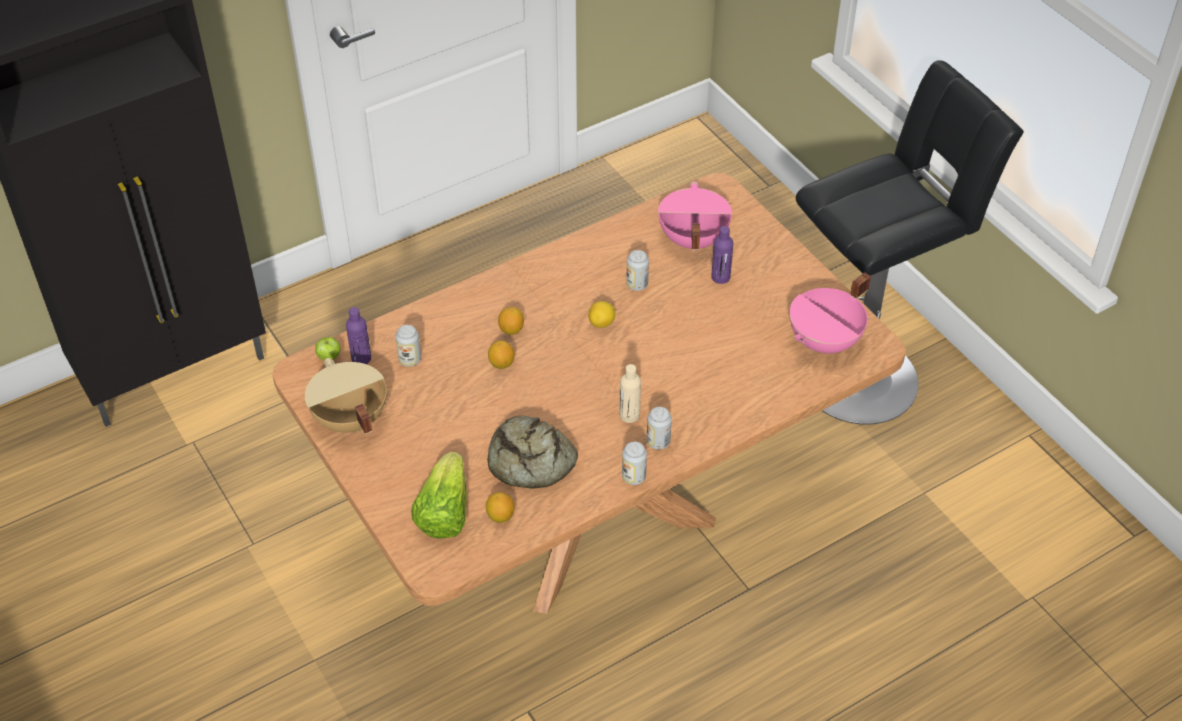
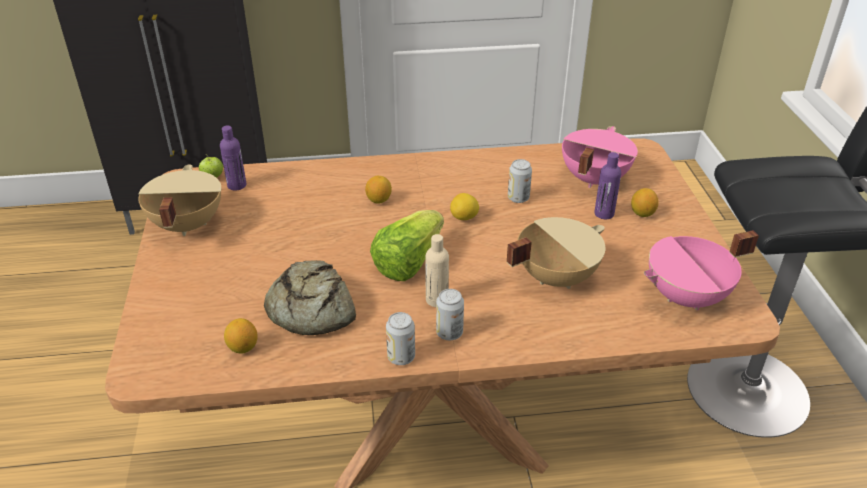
camera: 25 degrees right, 10 degrees down
(410, 360) = (274, 197): can -> none
(444, 512) = (195, 325): lettuce -> lettuce (408, 262)
(501, 363) = (349, 222): lemon -> lemon (642, 213)
(712, 358) = (555, 276): none -> beige cooking pot

